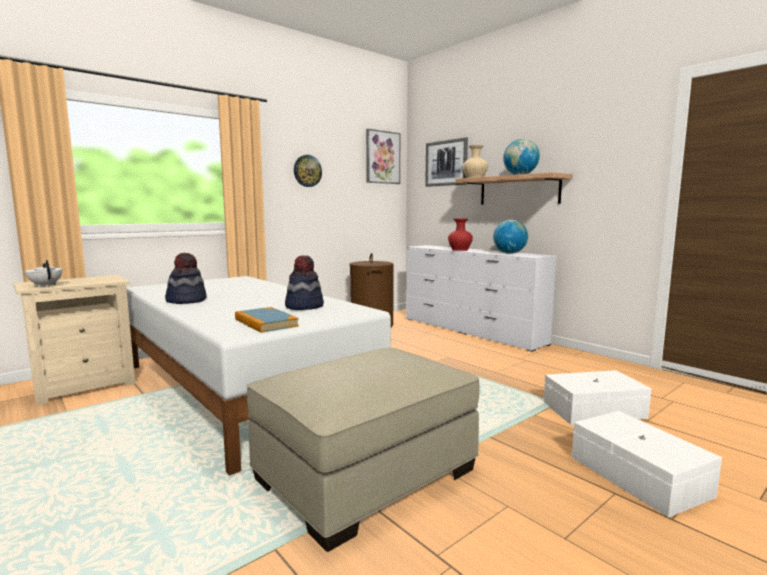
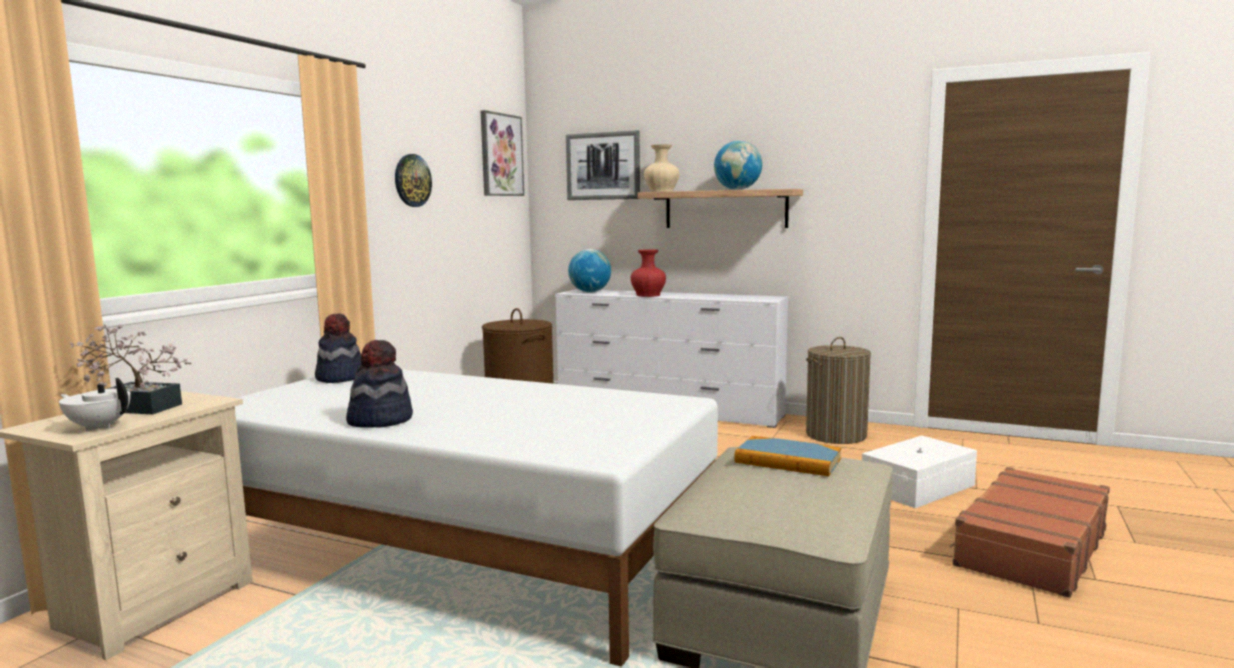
camera: 25 degrees left, 0 degrees up
(82, 280) = (136, 407): none -> potted plant
(265, 323) = (600, 437): book -> book (788, 461)
(304, 306) = (588, 405): hat -> hat (340, 378)
(509, 253) = (726, 297): globe -> globe (590, 292)
(573, 363) = (836, 435): none -> laundry basket
(638, 477) = (1030, 547): white storage box -> brown suitcase

